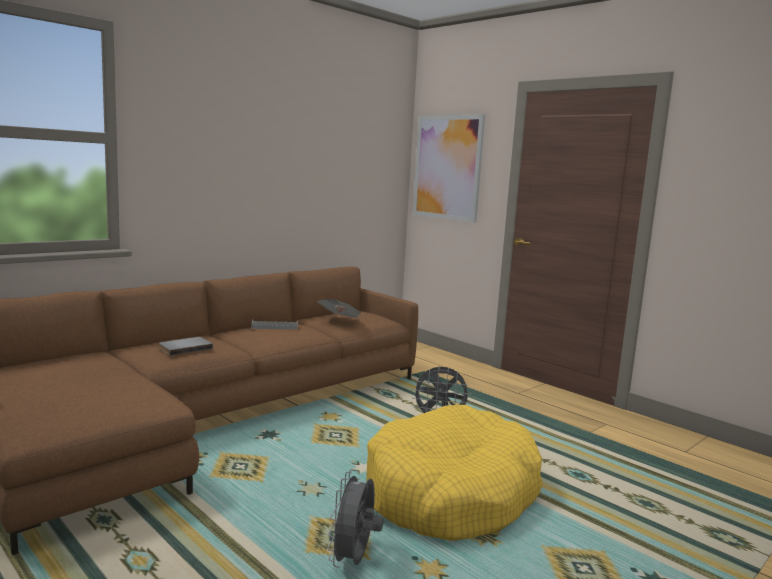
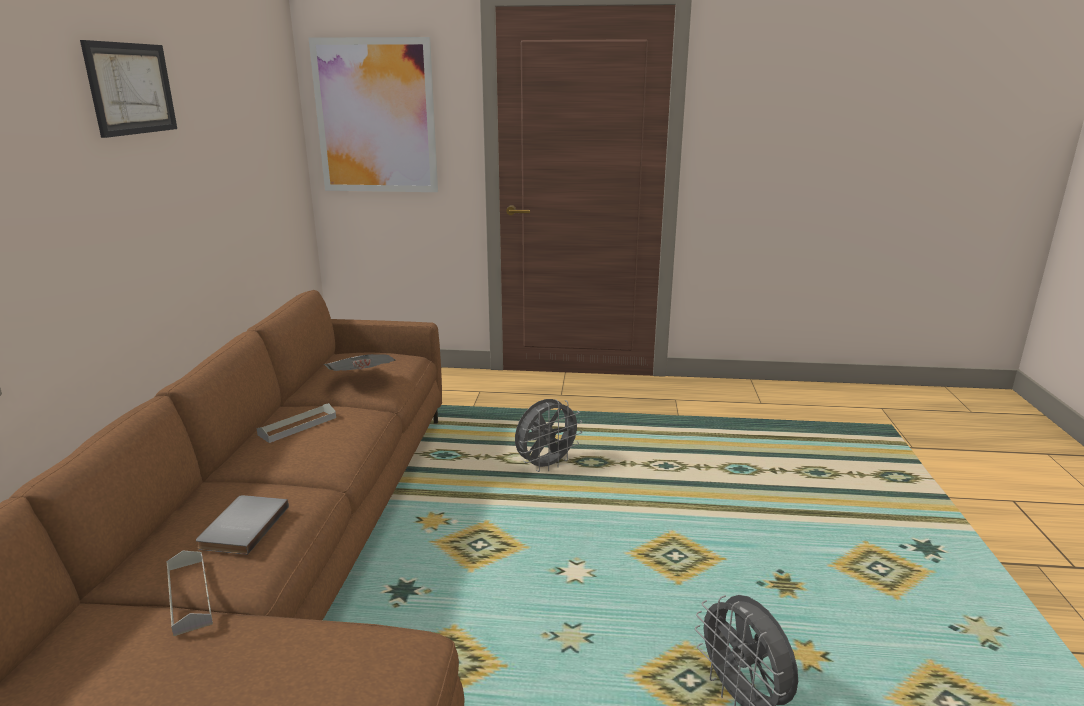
camera: 40 degrees left, 10 degrees up
(131, 359) = (189, 595): none -> grey tray
(260, 131) = (131, 88): none -> picture
(450, 493) = (688, 553): yellow dog bed -> none

